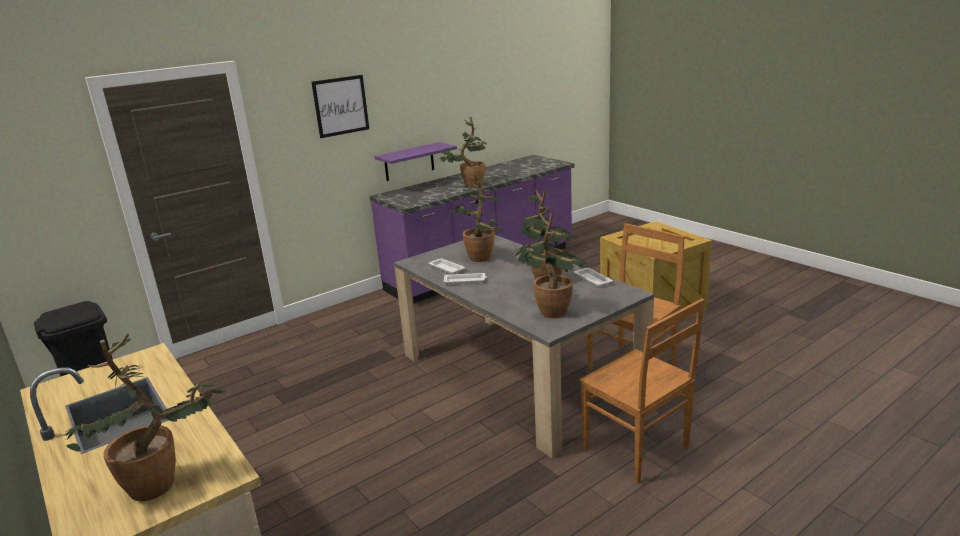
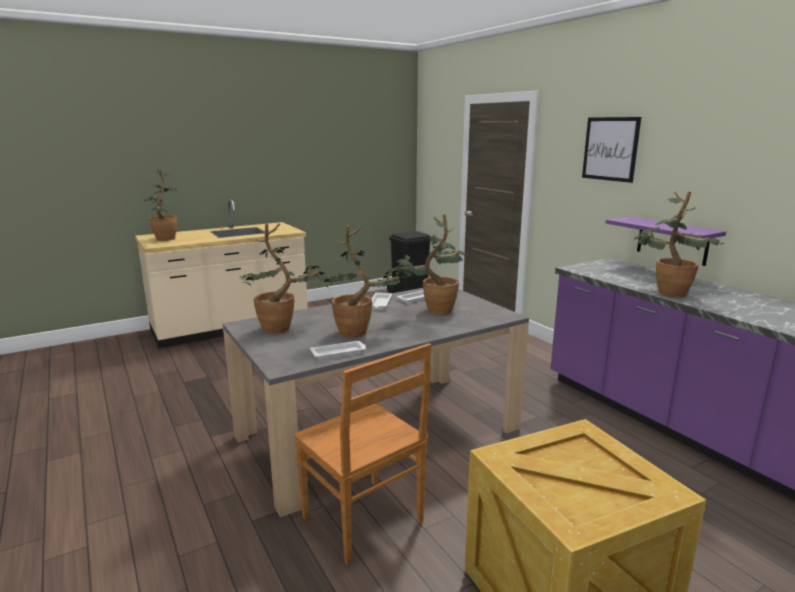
camera: 95 degrees right, 5 degrees down
(638, 450) = (204, 487): brown chair -> none

